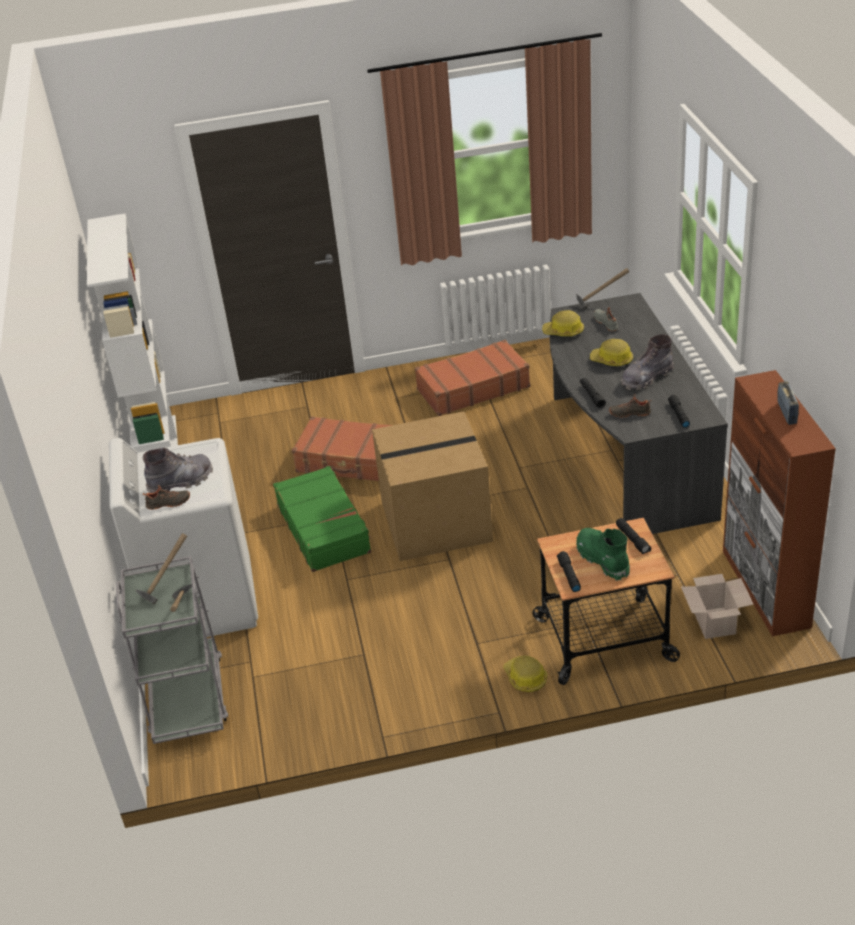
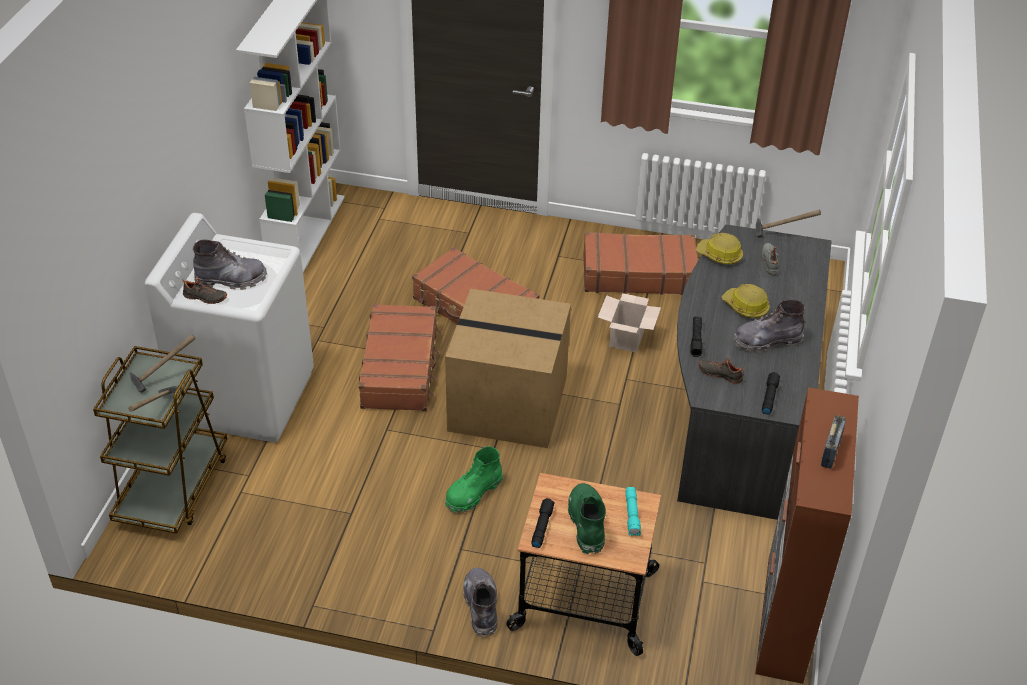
camera: 20 degrees right, 5 degrees up
(187, 698) = (173, 487): grey cart -> brown cart
(324, 528) = (400, 367): green suitcase -> brown suitcase
(456, 598) = (473, 493): none -> green boot
(525, 678) = (481, 606): hard hat -> grey boot
(633, 540) = (632, 515): black flashlight -> turquoise flashlight
(715, 624) = (706, 634): cardboard box -> cardboard box (627, 339)

